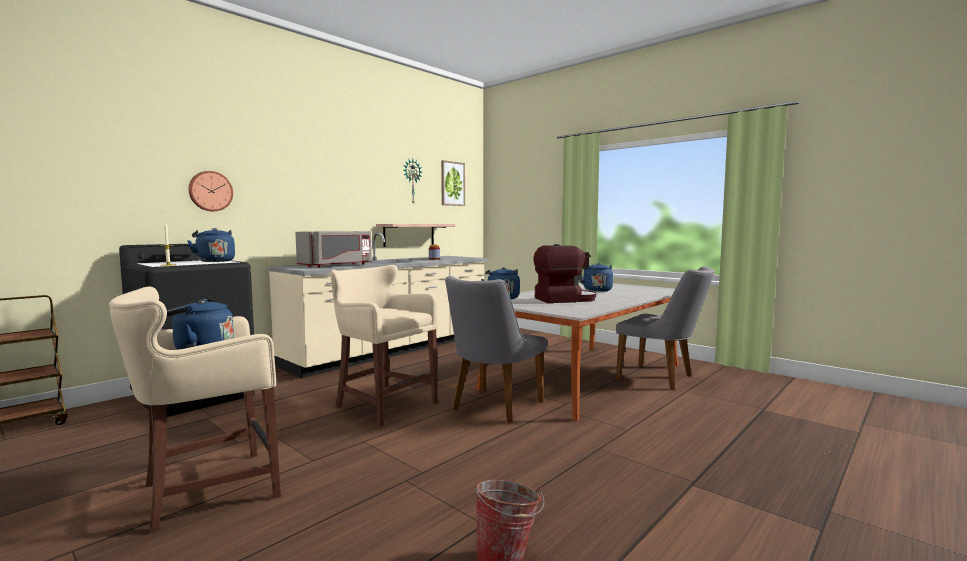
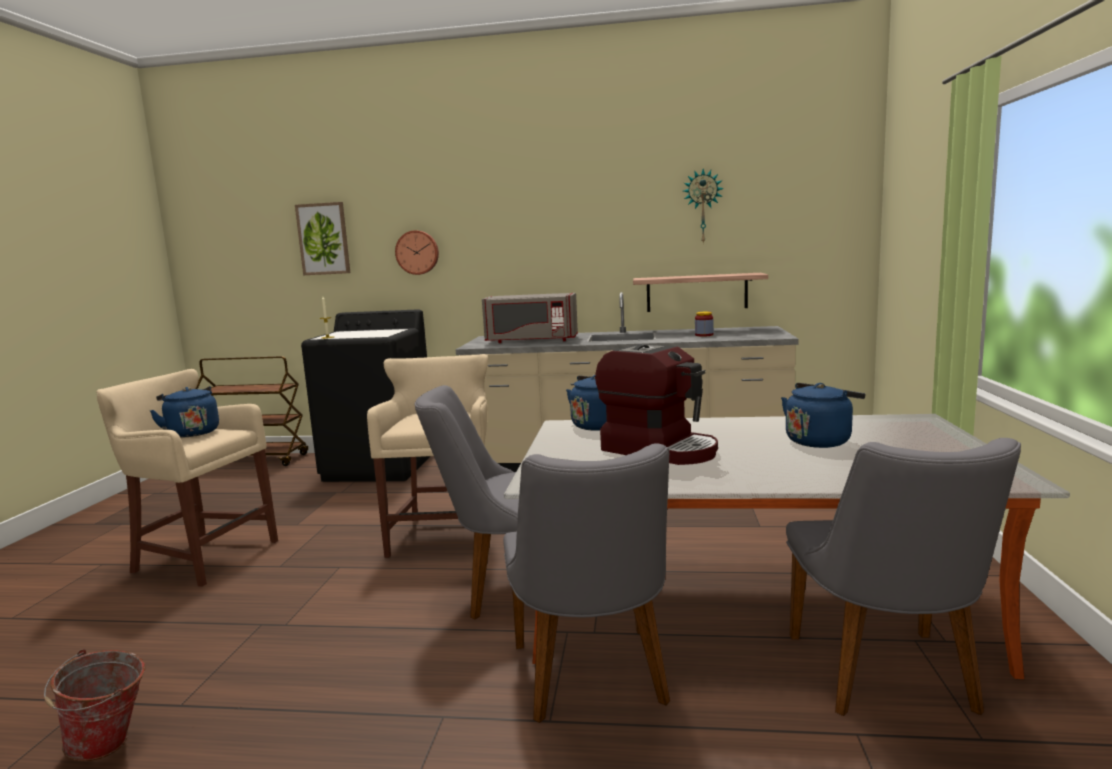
camera: 55 degrees right, 5 degrees up
(214, 261) = (384, 333): blue kettle -> none
(452, 183) = (796, 199): picture -> picture (323, 239)
(608, 414) = (593, 682): none -> grey chair

